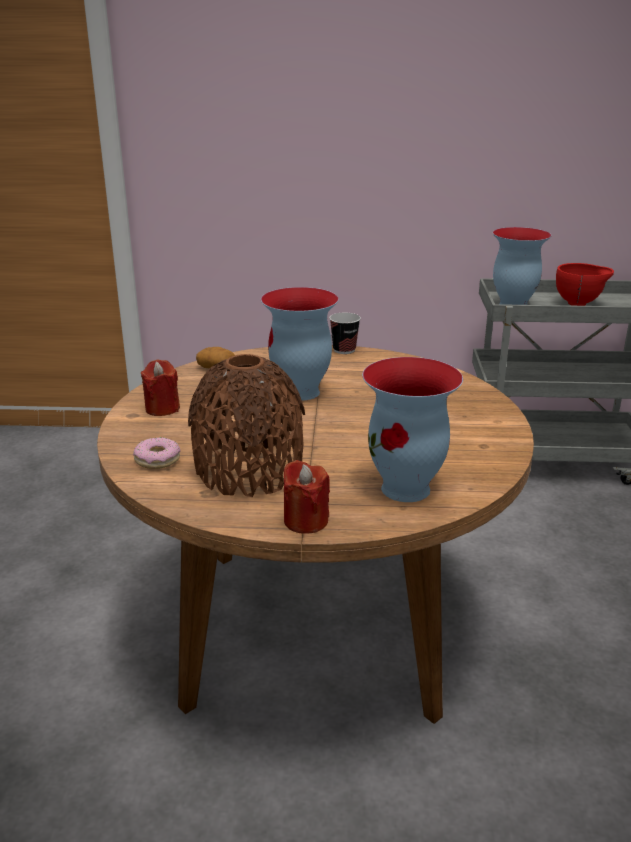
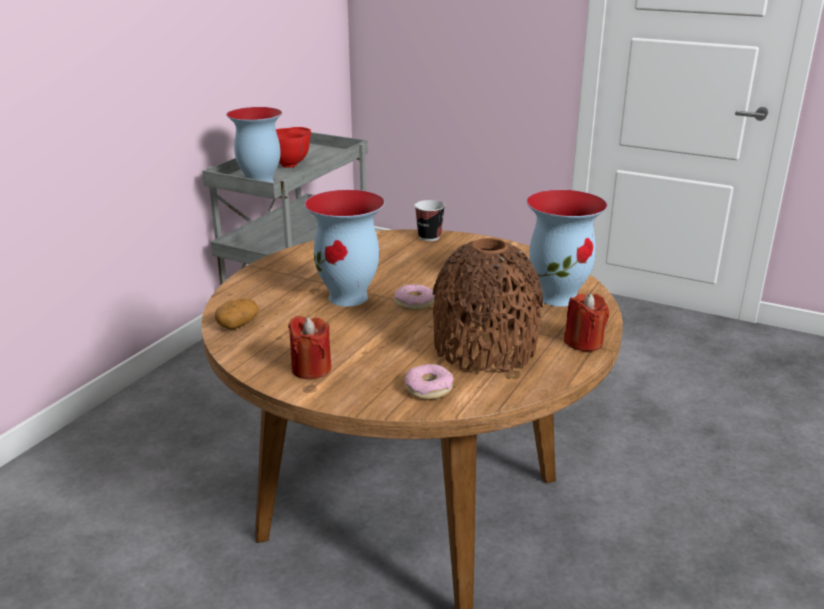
camera: 65 degrees left, 0 degrees up
(315, 420) = (414, 303): none -> donut
(344, 350) = (275, 260): cup -> cup (429, 237)

